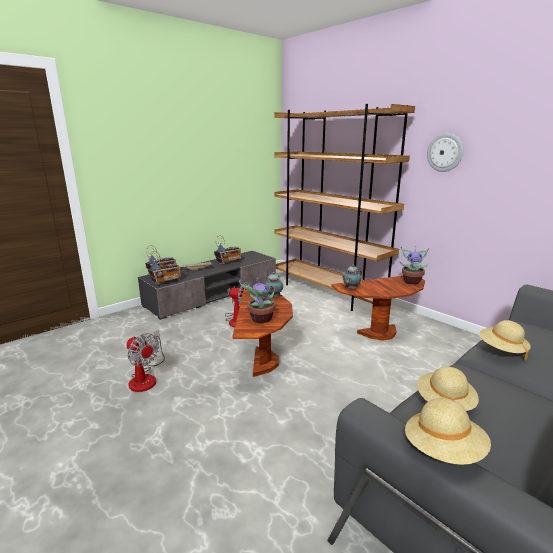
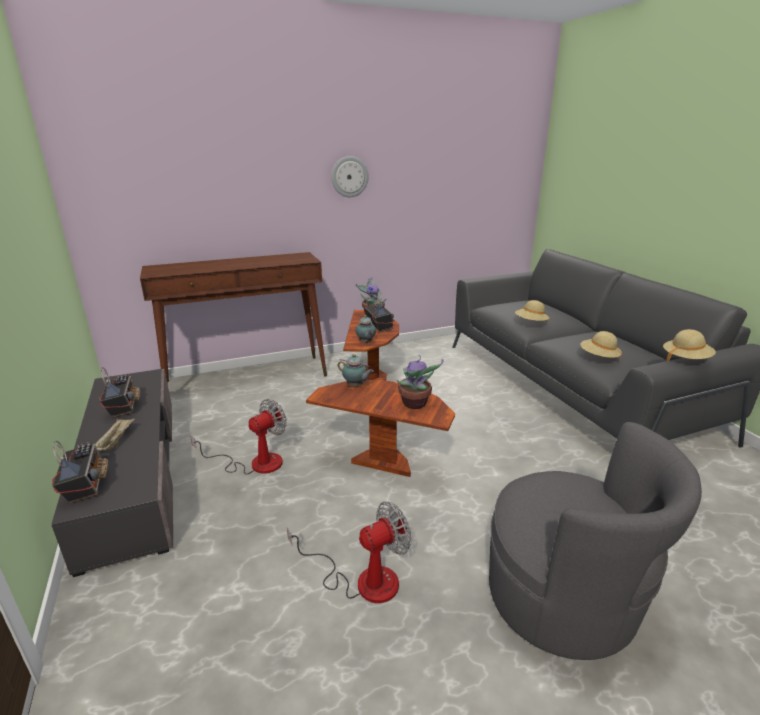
camera: 70 degrees left, 5 degrees up
(135, 475) = (564, 597): none -> grey armchair
(166, 281) = (136, 484): radio -> radio (379, 327)
(328, 292) = (248, 378): brown bookcase -> brown console table

